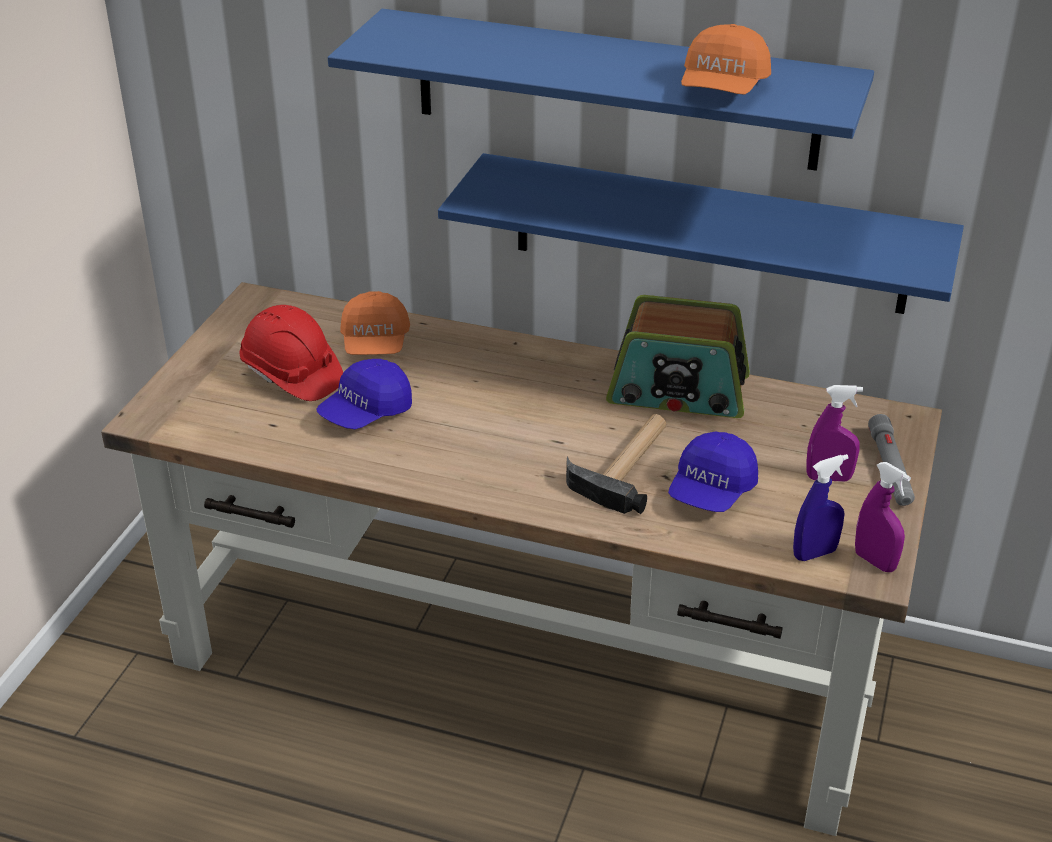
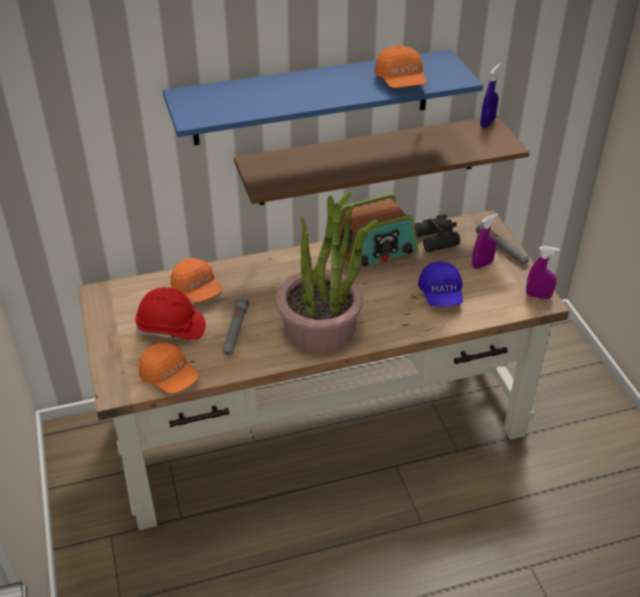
camera: 35 degrees left, 5 degrees up
(224, 431) = (169, 377): none -> orange cap
(366, 413) = (235, 331): blue cap -> grey flashlight
(483, 457) = (320, 327): none -> potted plant
(626, 465) = (391, 299): hammer -> none
(709, 234) = (368, 160): blue shelf -> brown shelf
(787, 414) = (434, 241): none -> black binoculars
(815, 553) = (512, 304): blue spray bottle -> blue spray bottle (487, 123)

